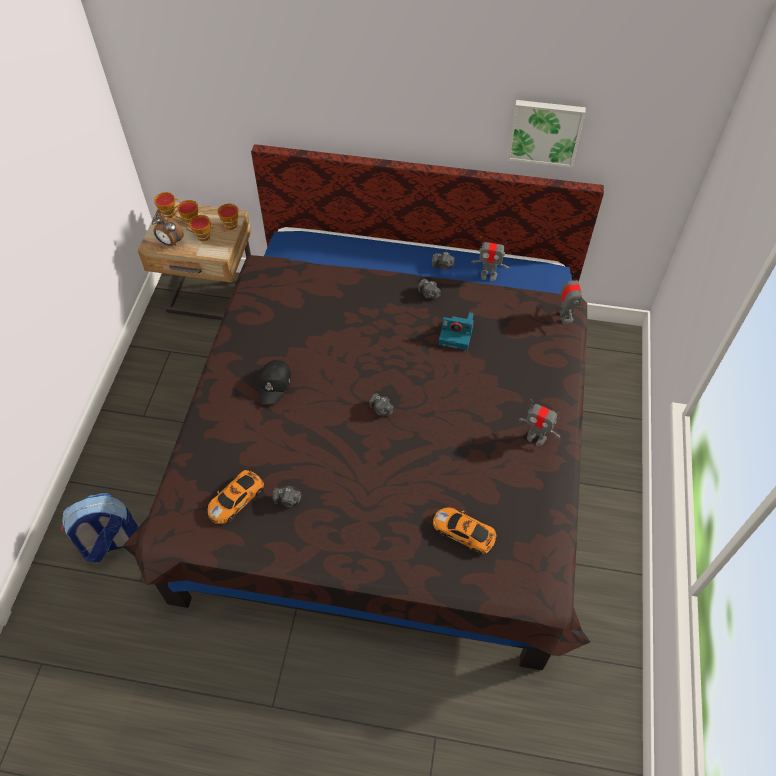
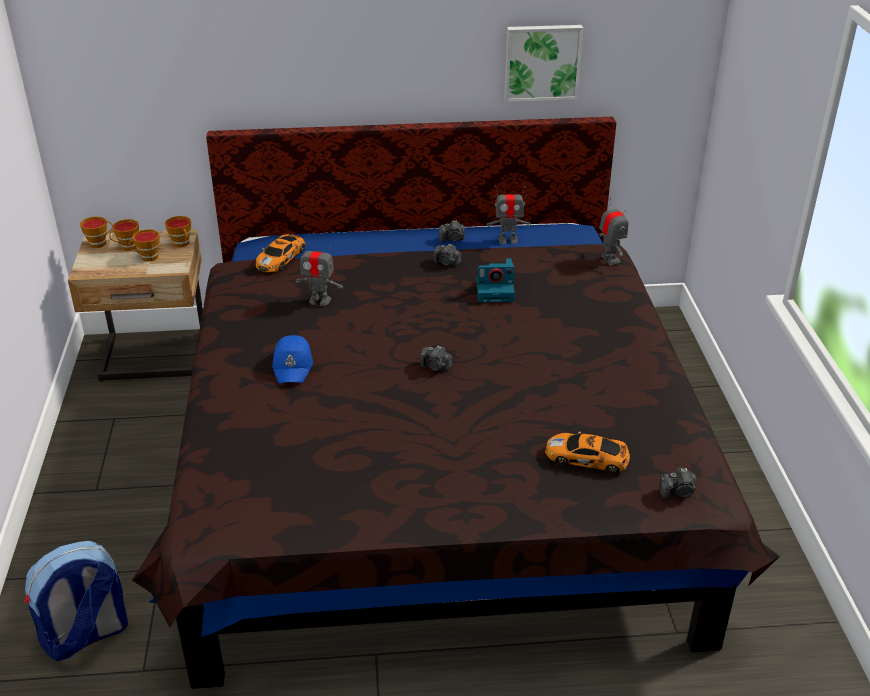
camera: 15 degrees left, 20 degrees down
(170, 243) = (108, 268): alarm clock -> none
(237, 498) = (286, 478): toy car -> toy car (281, 258)
(275, 384) = (293, 366): black cap -> blue cap
(287, 500) = (354, 468): camera -> camera (678, 492)
(536, 437) = (629, 361): toy robot -> toy robot (319, 300)

